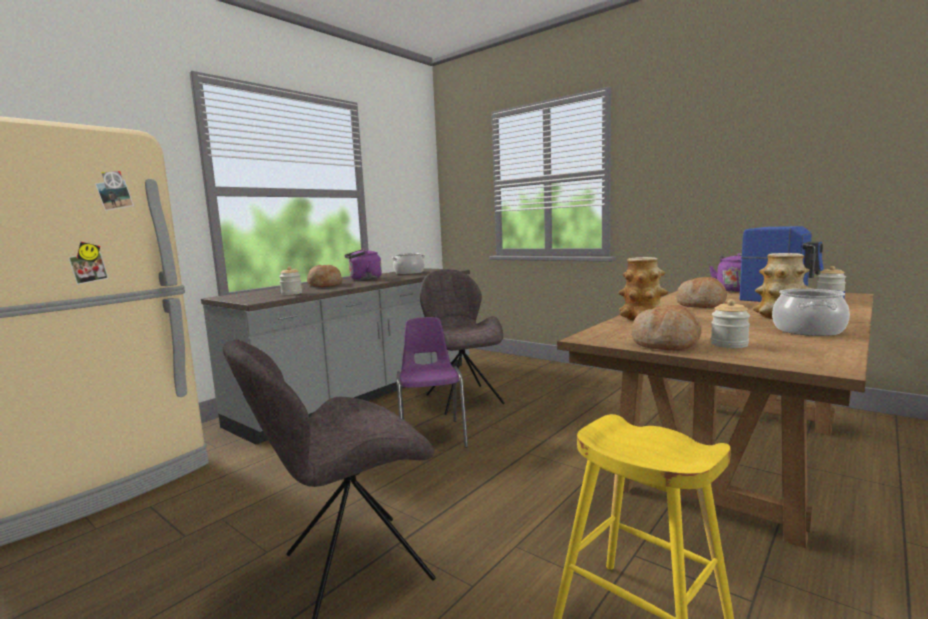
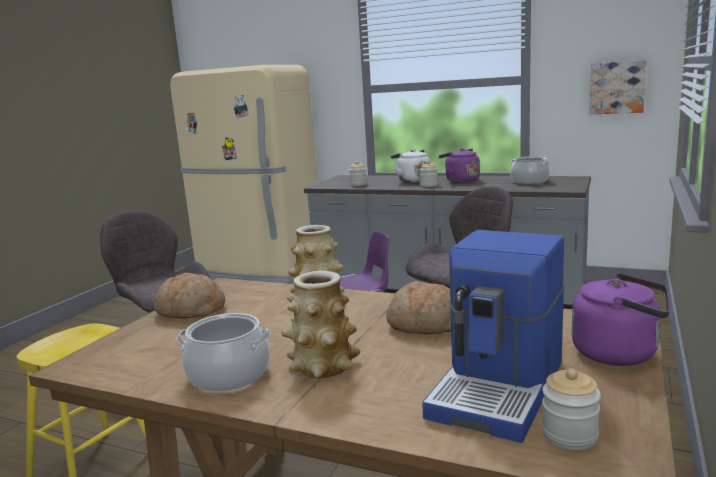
camera: 75 degrees right, 5 degrees up
(325, 285) = (412, 181): bread -> white kettle
(412, 204) = (617, 87): none -> picture
(729, 344) = (175, 333): jar -> jar (429, 185)

